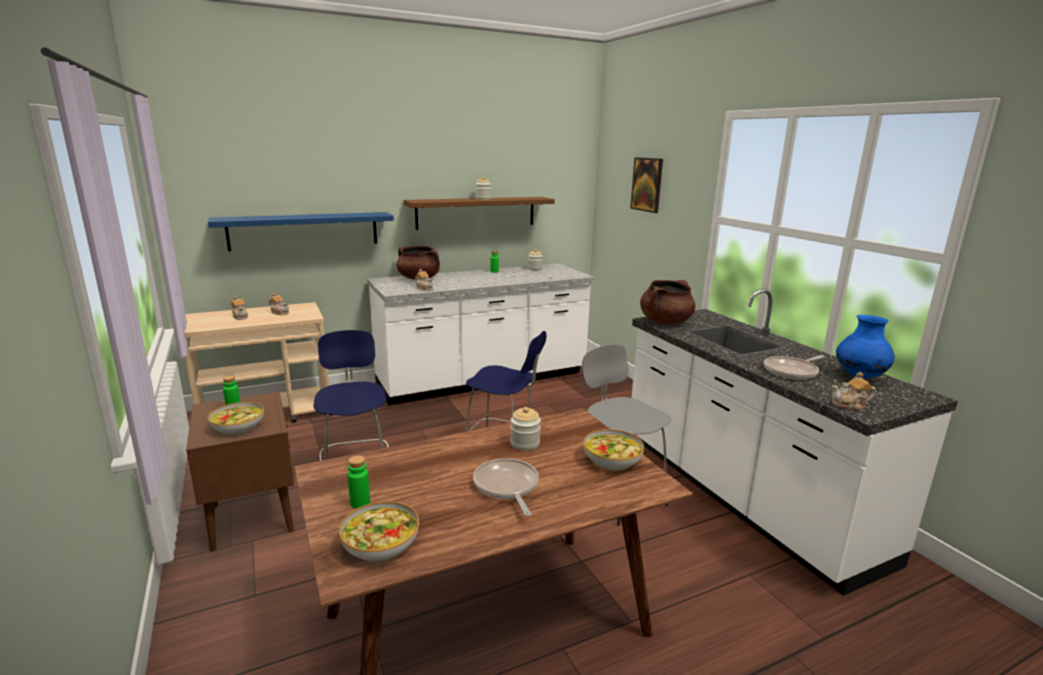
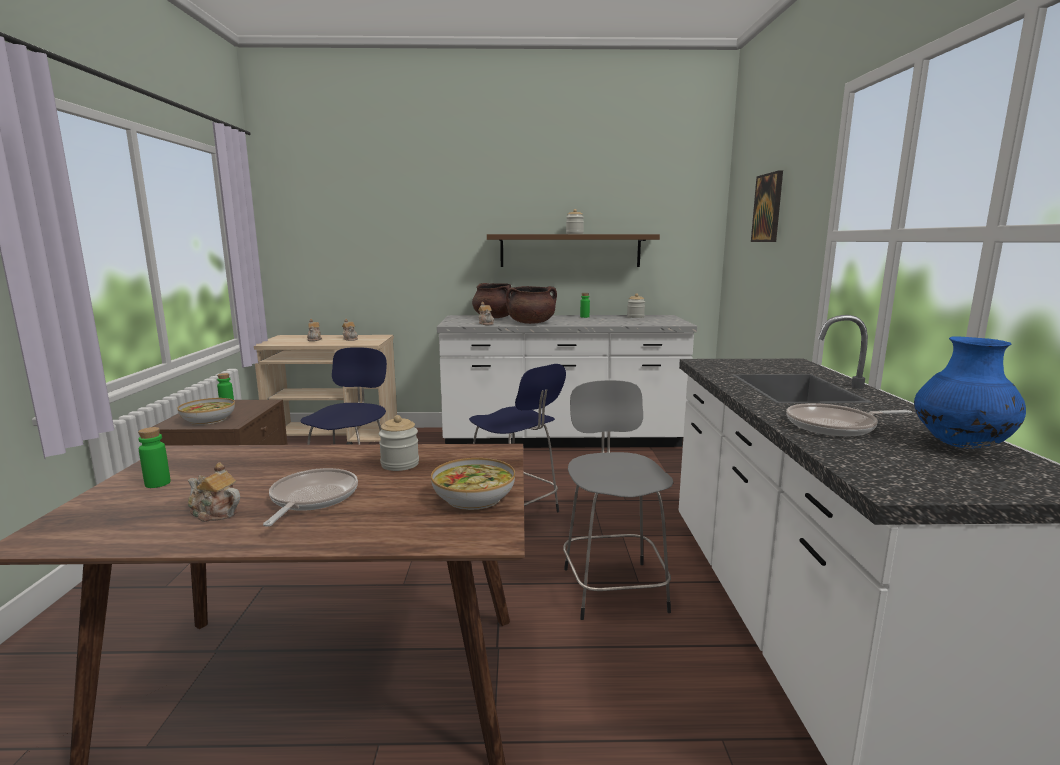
camera: 25 degrees right, 5 degrees down
(304, 231) = (388, 263): blue shelf -> none
(381, 545) = (106, 522): bowl -> none
(665, 322) = (719, 364): brown cooking pot -> brown cooking pot (531, 323)
(850, 405) = (881, 475): teapot -> teapot (214, 513)

